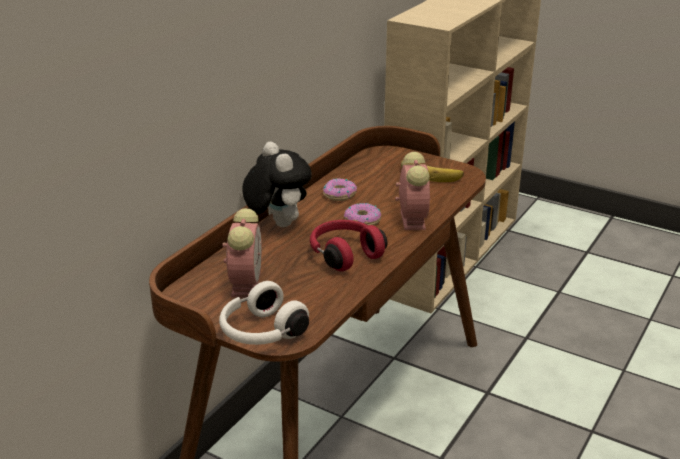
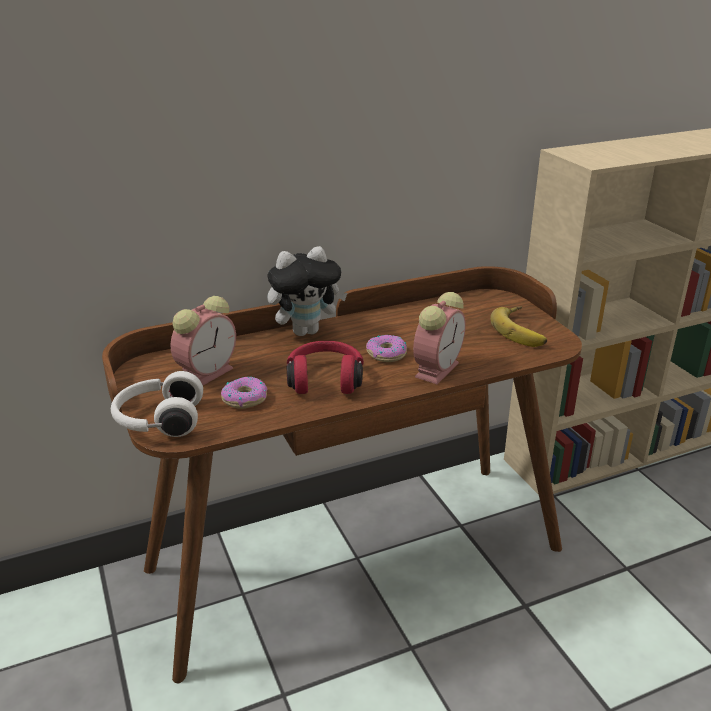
camera: 35 degrees right, 0 degrees up
(277, 223) = (306, 331): plush toy -> plush toy turned 60 degrees clockwise
(339, 194) = (398, 323): donut -> donut (245, 398)

